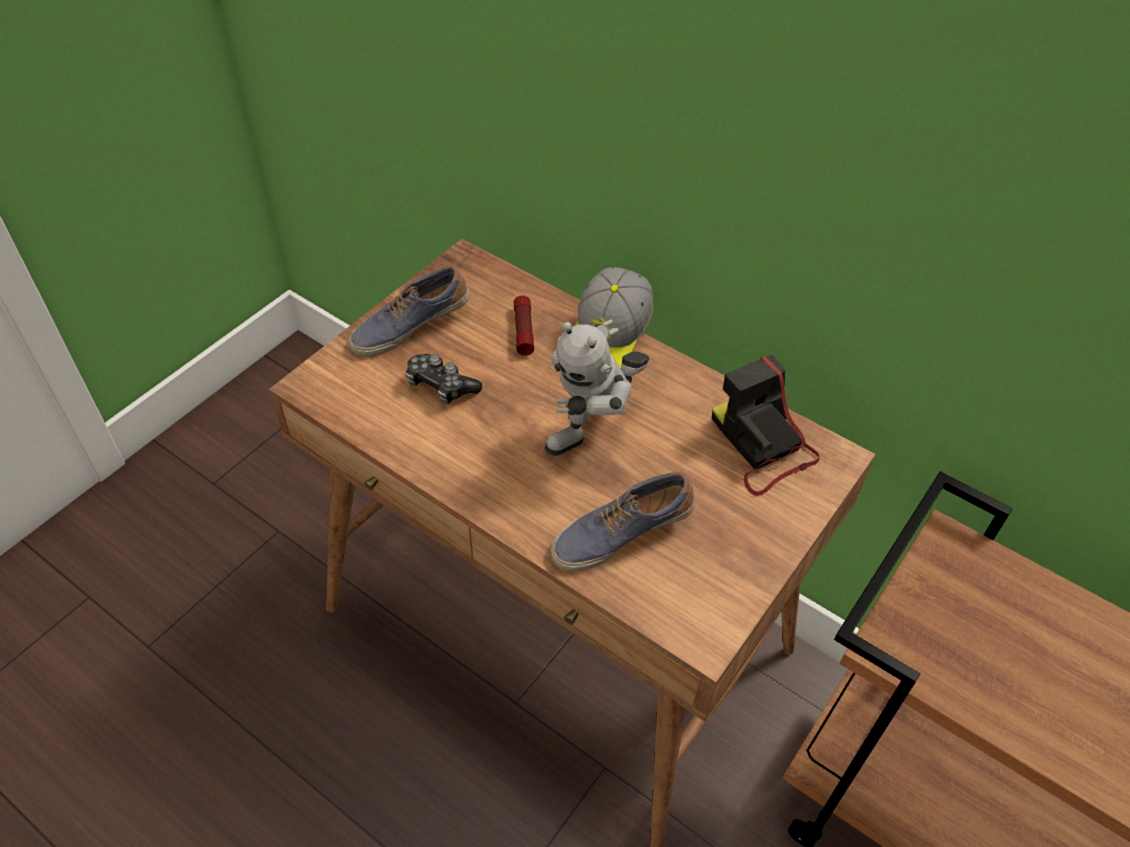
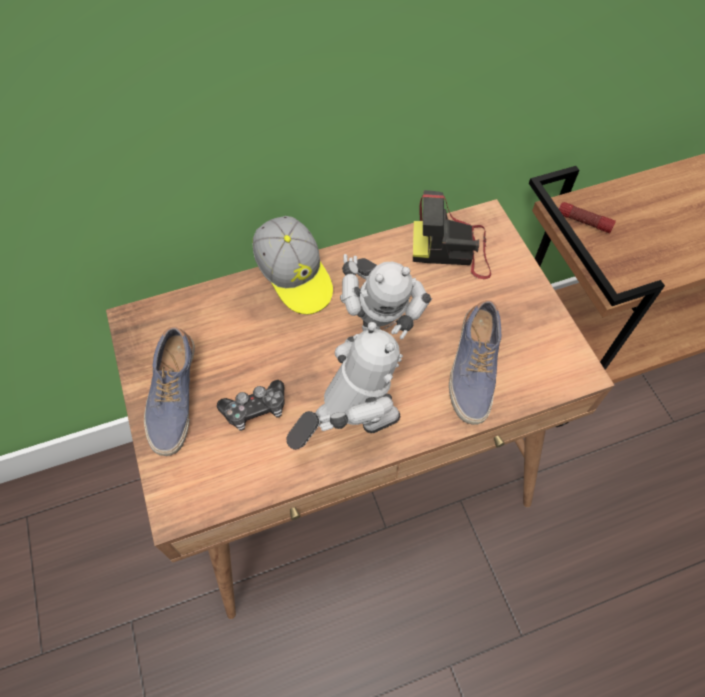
camera: 55 degrees left, 10 degrees up
(475, 464) = (350, 427): none -> toy robot
(523, 331) = (243, 323): flashlight -> flashlight (583, 222)

